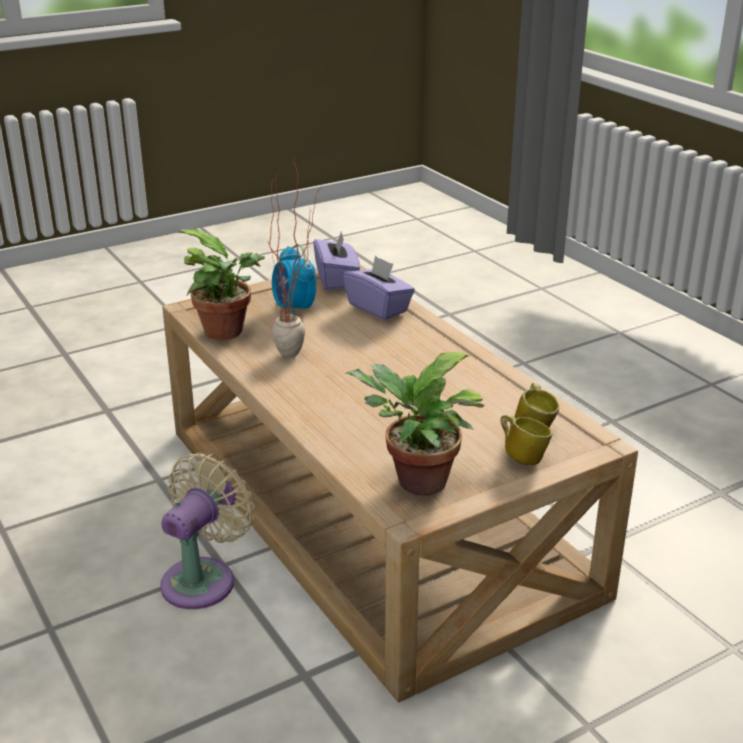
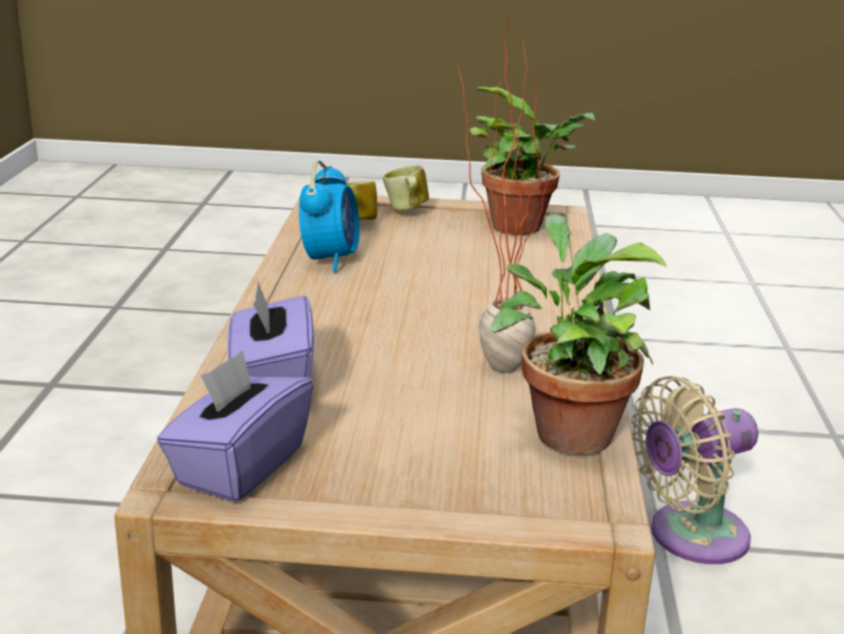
camera: 145 degrees left, 5 degrees down
(294, 309) = (400, 440): alarm clock -> alarm clock (330, 260)

